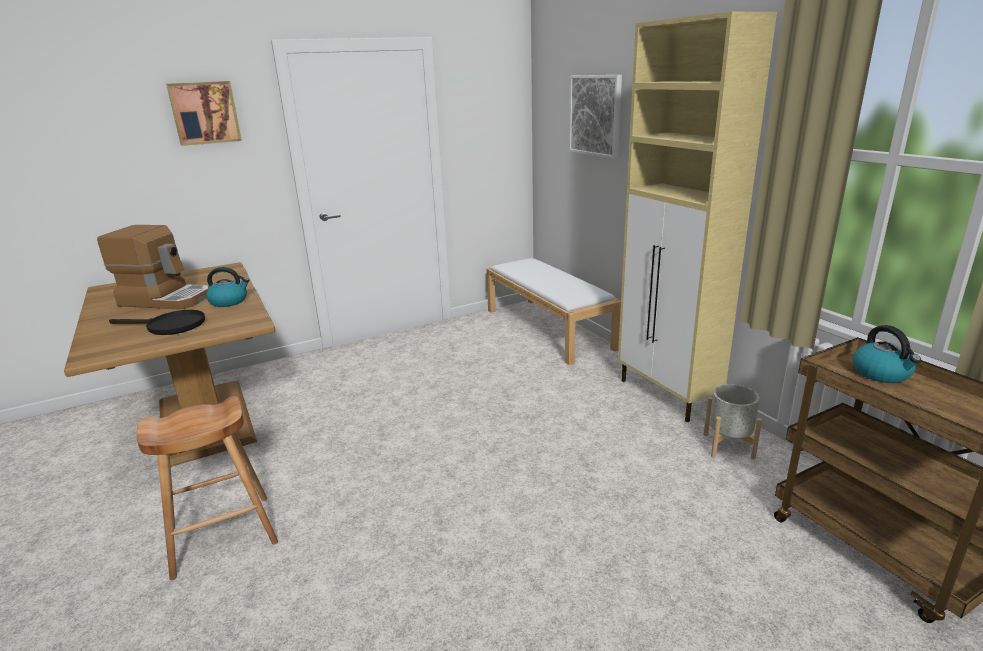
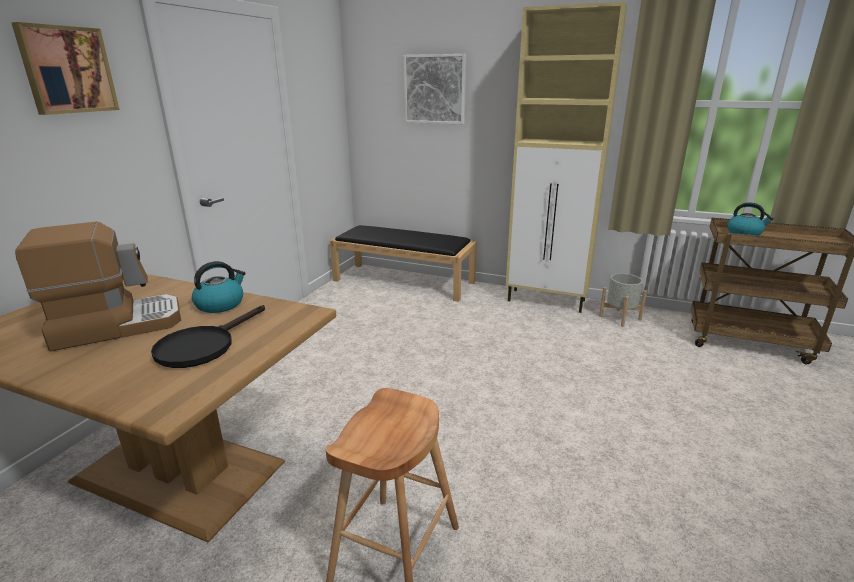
camera: 40 degrees left, 0 degrees up
(169, 326) = (203, 346): black frying pan -> black frying pan turned 150 degrees clockwise
(549, 329) = (404, 281): white bench -> black bench

